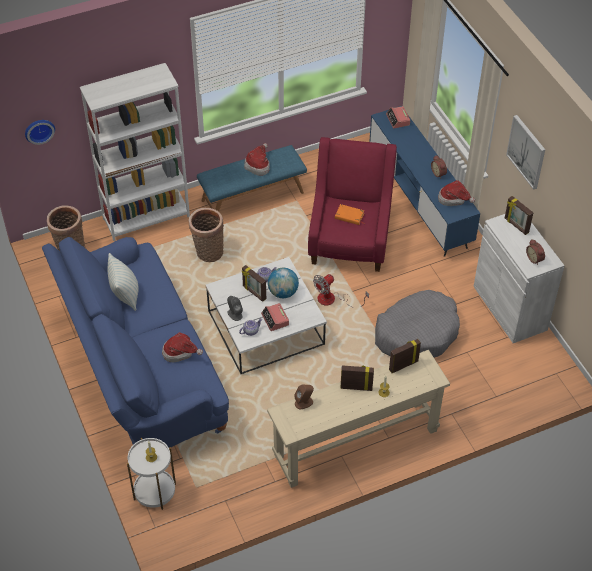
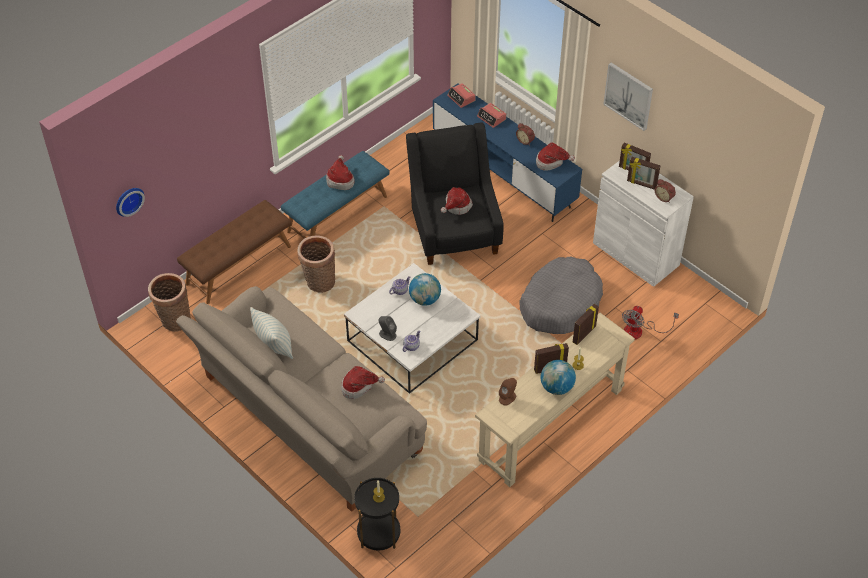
camera: 20 degrees left, 0 degrees up
(141, 369) = (306, 419): blue sofa -> beige sofa
(146, 217) = (238, 264): white bookcase -> brown bench
(154, 491) = (378, 533): white side table -> black side table
(254, 293) = (396, 308): picture frame -> picture frame (641, 184)
(275, 319) = (430, 328): alarm clock -> alarm clock (491, 118)
(333, 300) = (465, 294): fan -> fan (640, 331)
(349, 216) = (456, 206): orange book -> hat
(350, 239) = (454, 230): red armchair -> black armchair
(354, 407) = (556, 387): none -> globe

